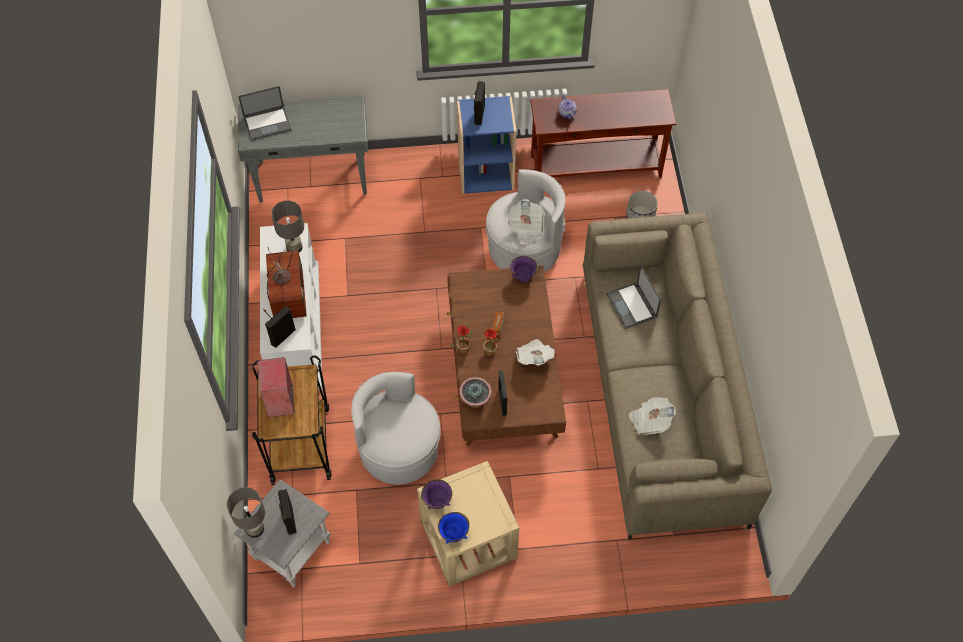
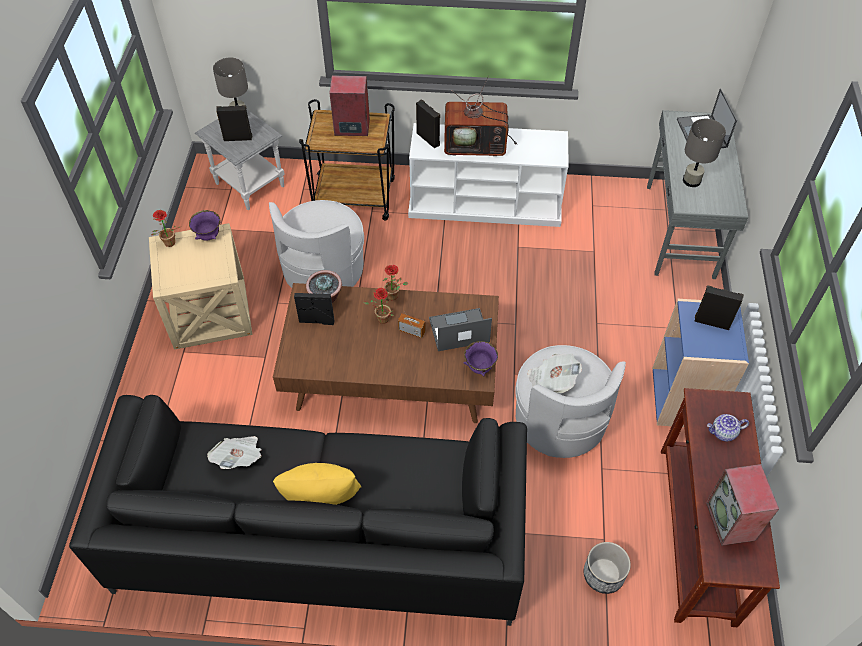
camera: 100 degrees right, 5 degrees down
(294, 247) = (537, 154): grey table lamp -> grey table lamp (691, 181)
(399, 450) = (324, 269): white armchair -> white armchair turned 150 degrees clockwise
(454, 534) = (169, 244): blue bowl -> potted plant
(534, 357) = (364, 360): newspaper -> none
(631, 110) = (731, 521): none -> speaker
(632, 306) = (407, 473): laptop -> laptop (458, 330)
(661, 394) = (320, 535): beige sofa -> black sofa
(668, 356) = (322, 501): none -> yellow pillow

